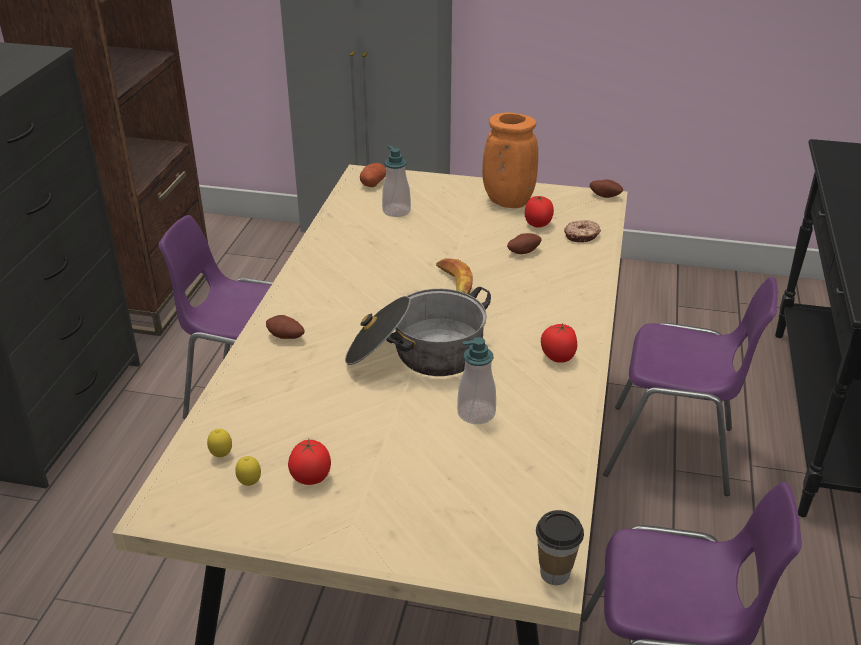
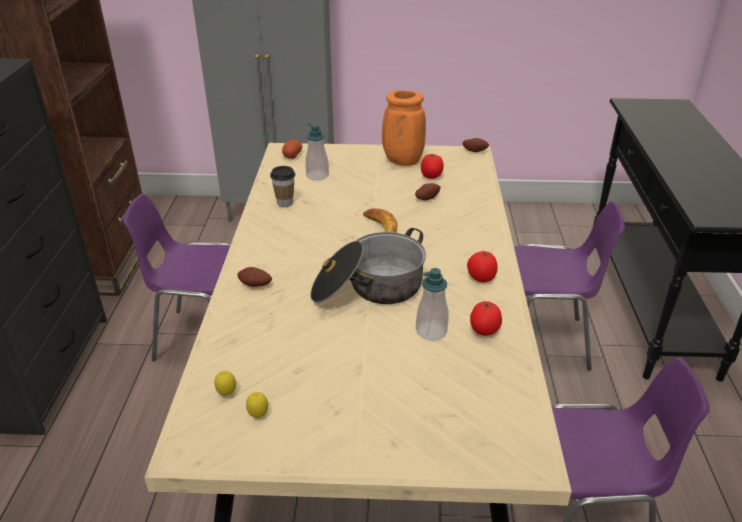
camera: 10 degrees left, 0 degrees up
(310, 478) = (310, 404): tomato -> tomato (483, 331)
(555, 573) = (539, 459): cup -> cup (285, 203)
(582, 236) = (467, 182): donut -> none

